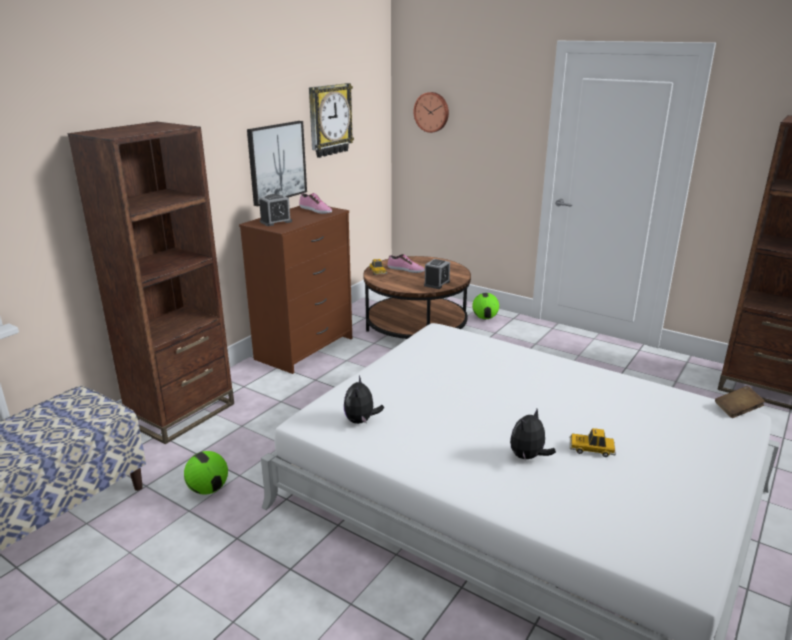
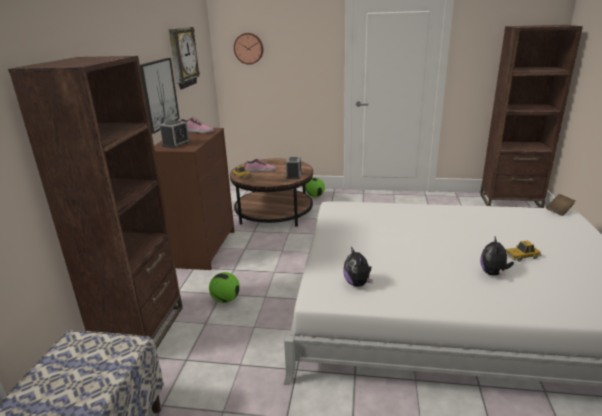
camera: 25 degrees left, 0 degrees up
(208, 489) = (224, 386): football -> football (225, 299)

